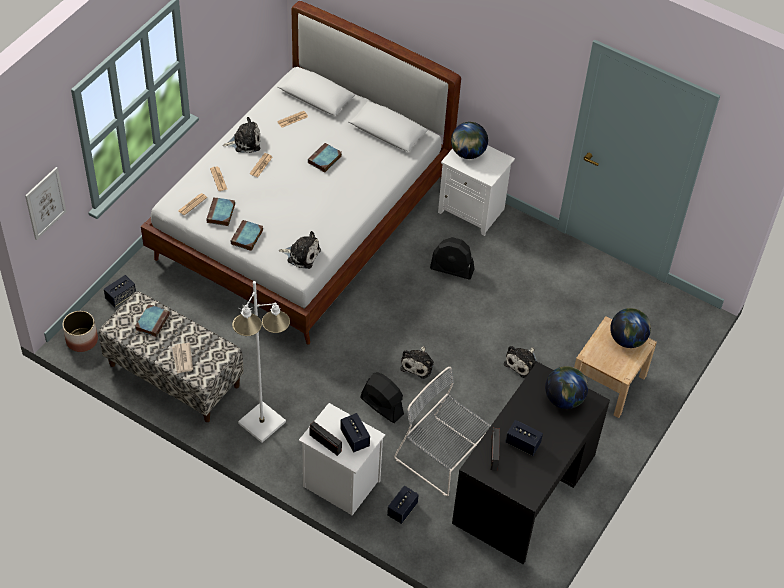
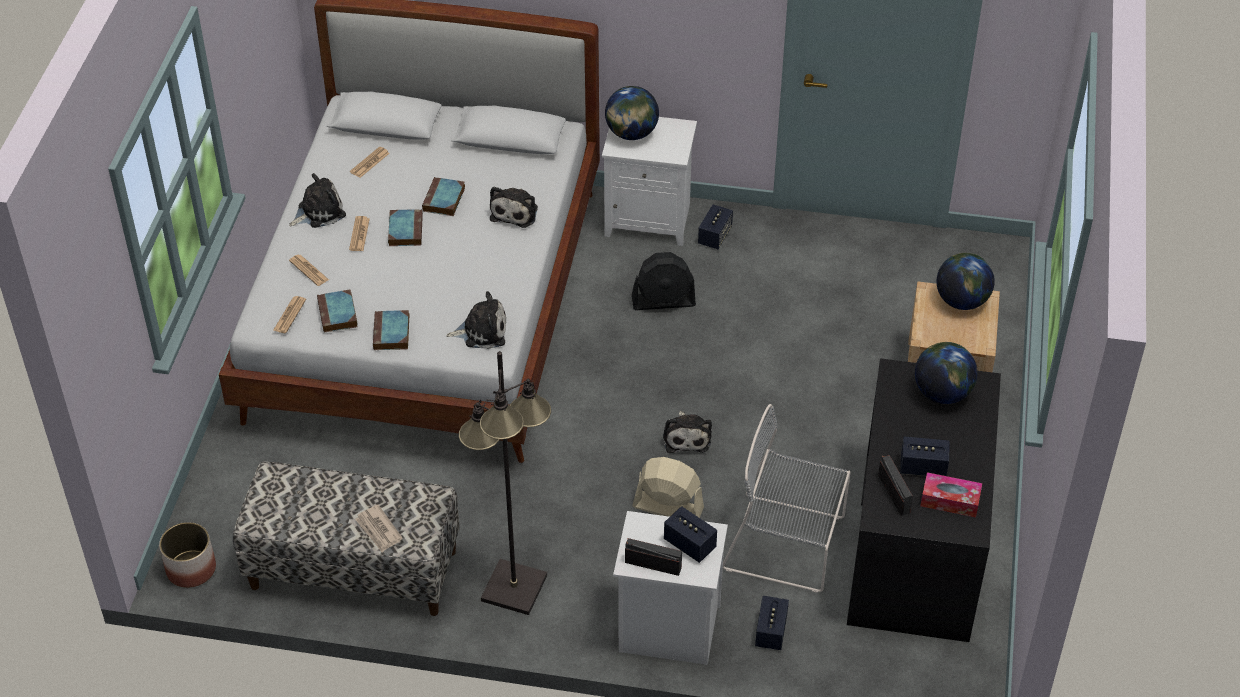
camera: 20 degrees left, 5 degrees down
(45, 203) = (108, 360): picture -> none
(121, 297) = (218, 491): speaker -> speaker (715, 236)
(152, 321) = (307, 495): book -> book (405, 230)
(261, 422) = (513, 588): white floor lamp -> black floor lamp
(382, 406) = (667, 507): black fan -> beige fan
(522, 363) = (823, 388): plush toy -> plush toy (515, 211)
(527, 472) = (950, 500): none -> tissue box

